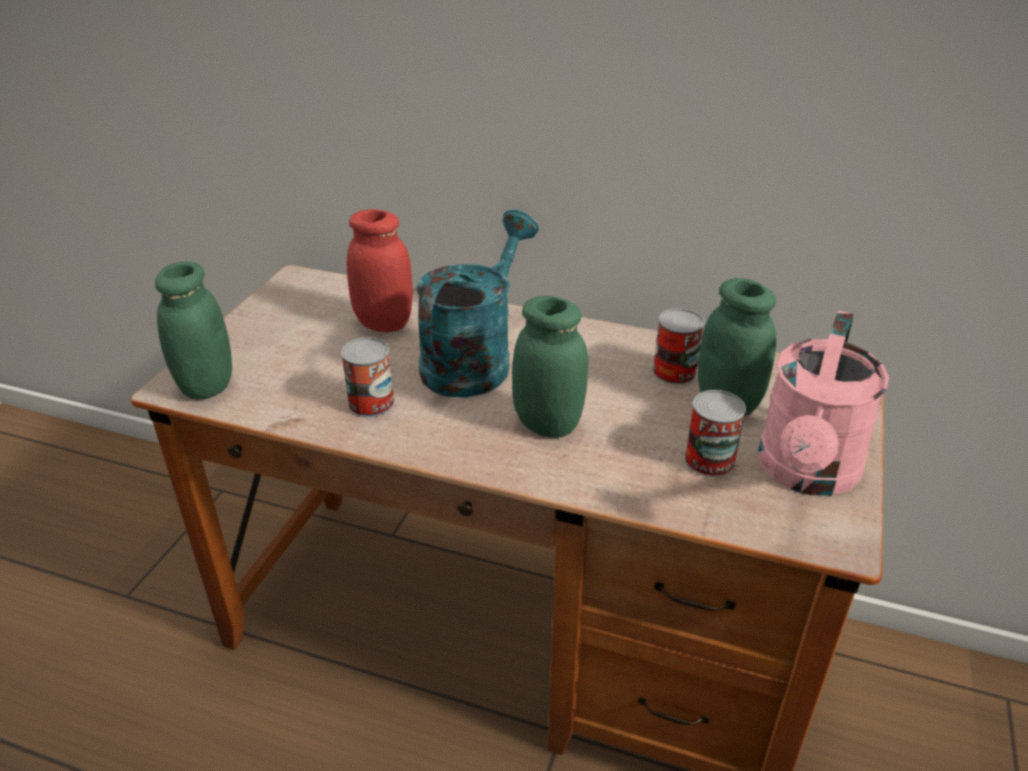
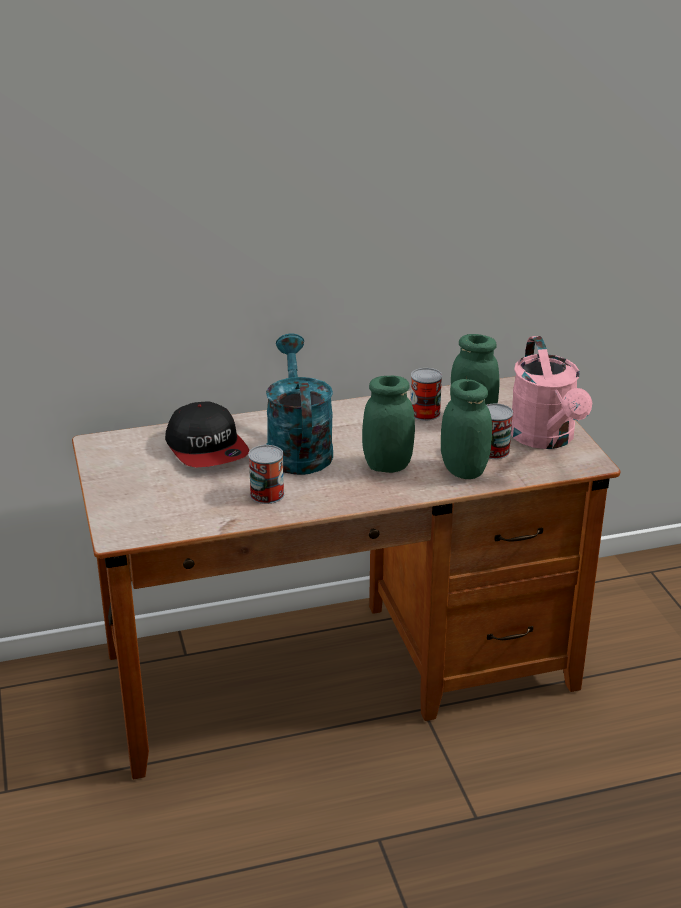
camera: 35 degrees left, 5 degrees down
(206, 385) = (140, 526): green jar -> green jar (464, 471)
(384, 323) = (207, 448): red jar -> cap

